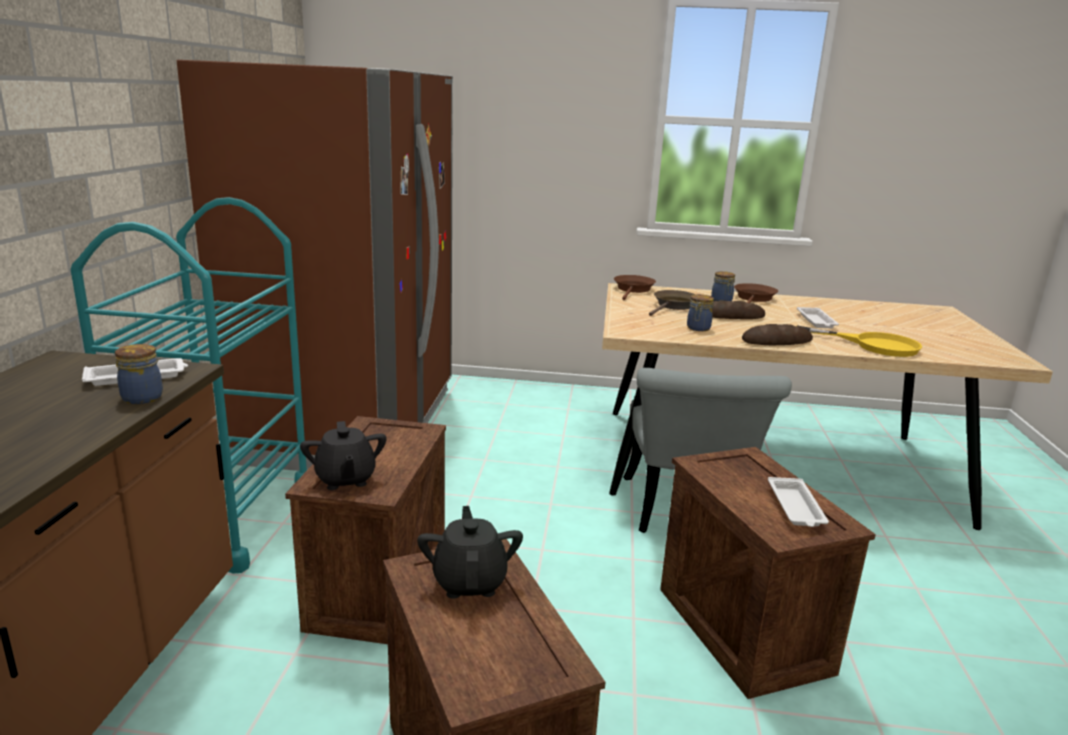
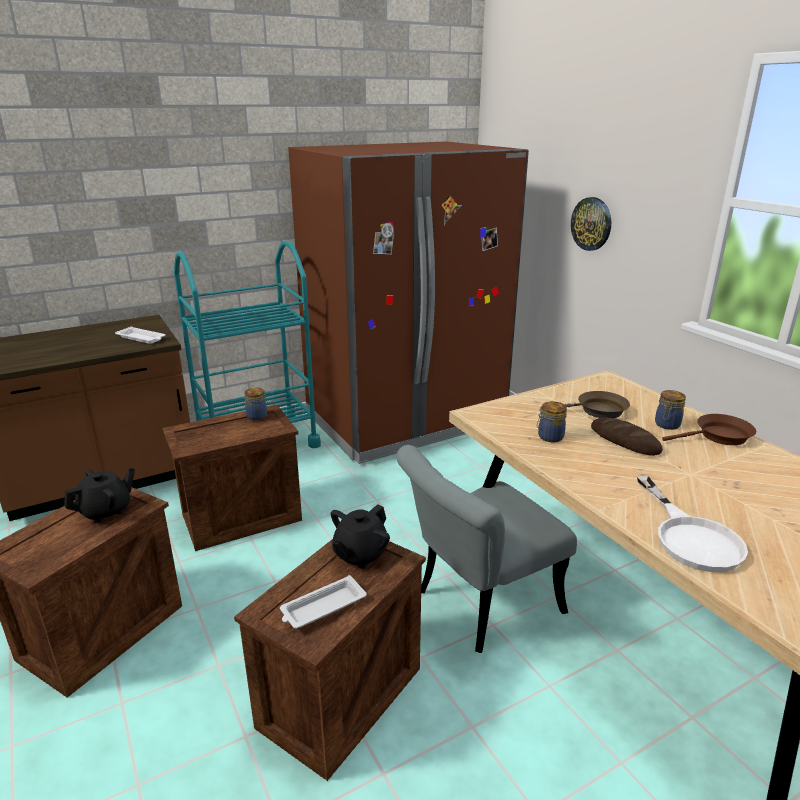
camera: 55 degrees right, 5 degrees up
(143, 397) = (117, 349): jar -> jar (257, 416)
(345, 479) = (192, 434): black teapot -> black teapot (360, 554)
(509, 154) = (591, 224): none -> wall clock
(633, 289) = (609, 383): brown frying pan -> none
(776, 341) = (586, 480): bread -> none
(816, 321) = (710, 486): white tray -> none
(873, 345) = (691, 537): yellow frying pan -> white frying pan

